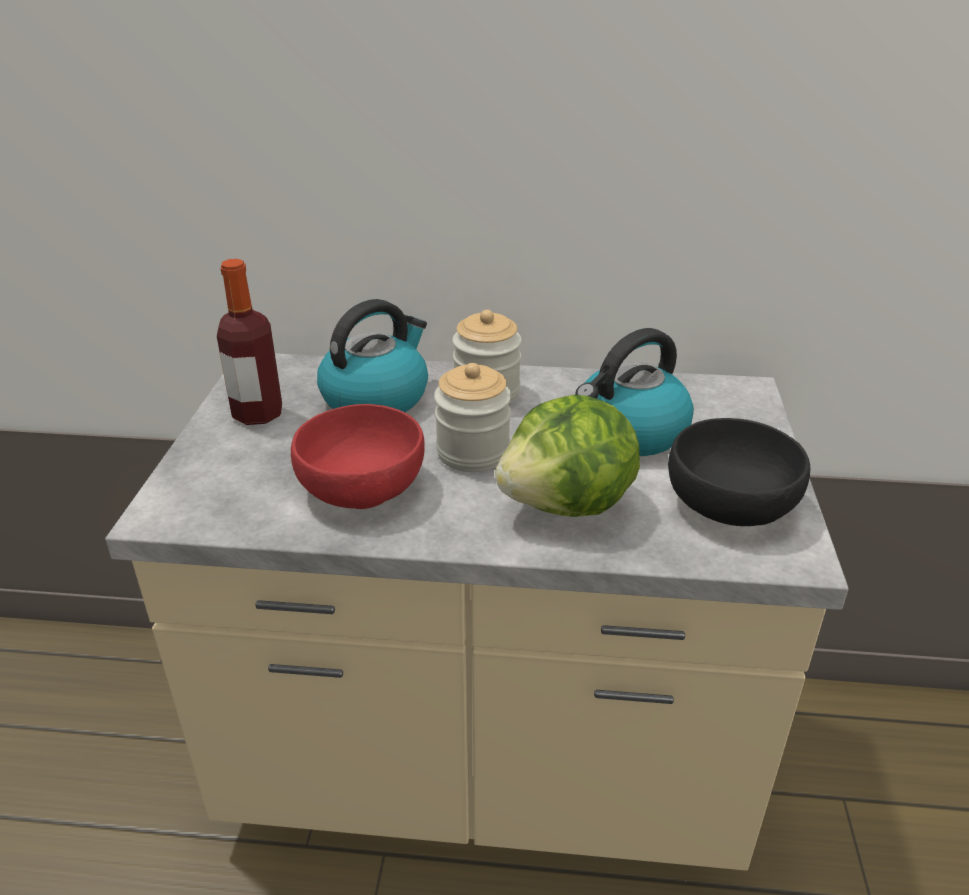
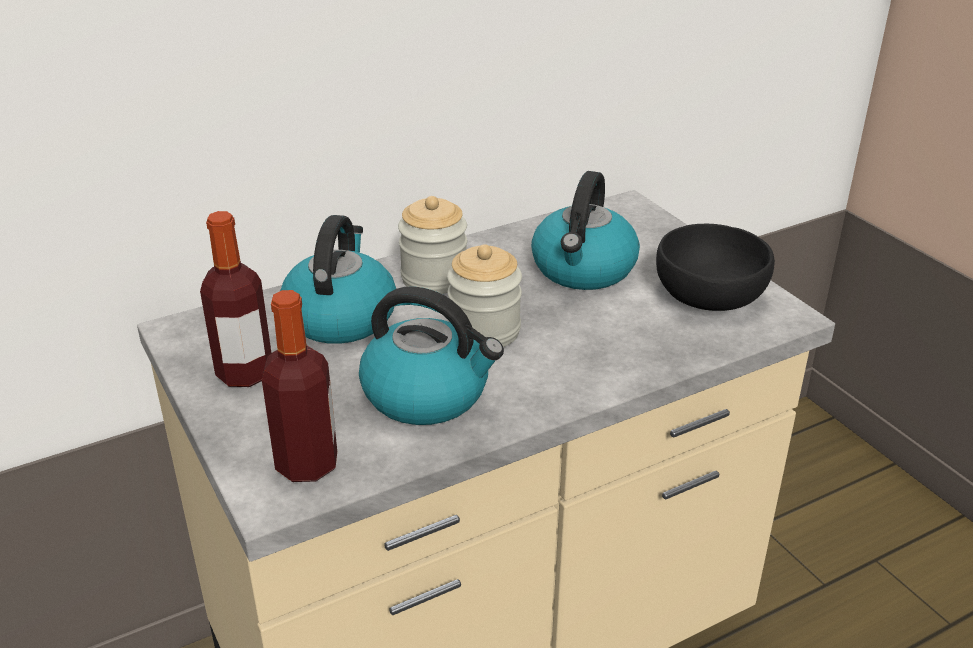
camera: 35 degrees left, 0 degrees up
(211, 501) = (307, 464): none -> bottle
(363, 485) = (428, 394): red bowl -> kettle
(569, 505) = (605, 342): lettuce -> none

